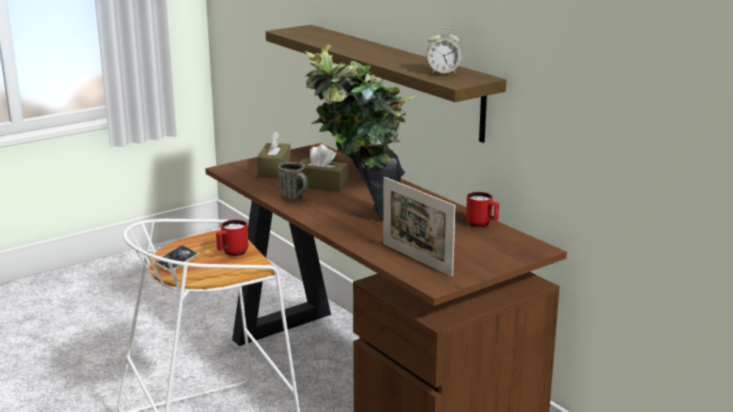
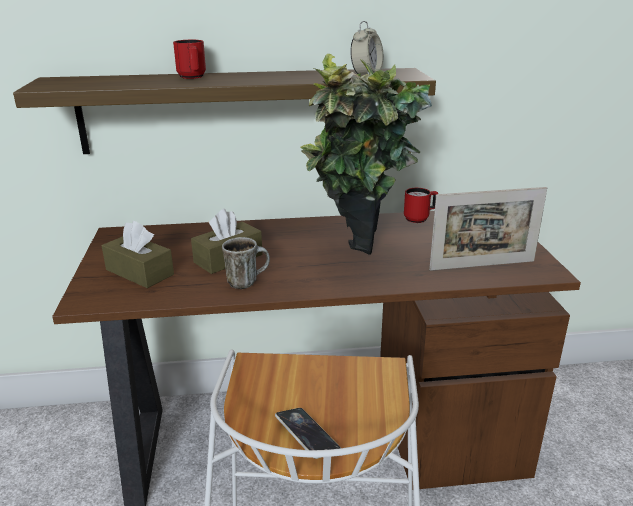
camera: 60 degrees left, 5 degrees up
(232, 253) = (329, 378): red mug -> red mug (192, 77)

